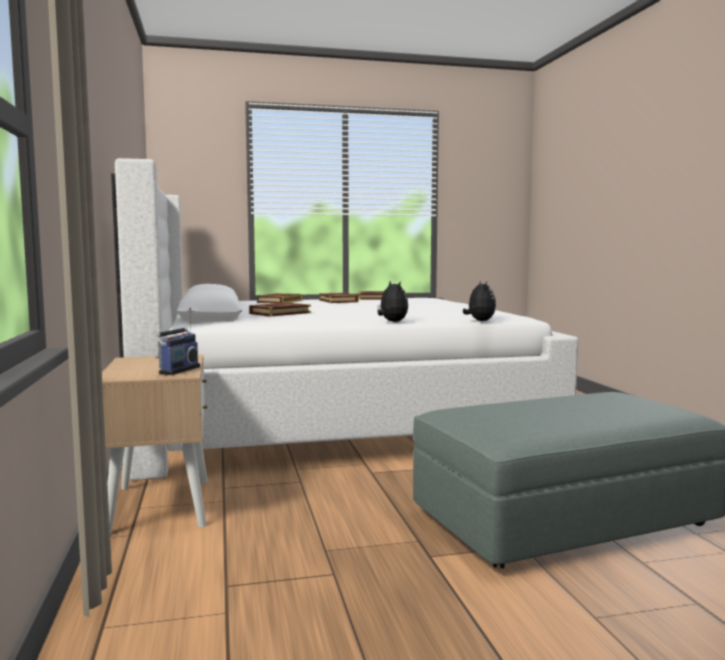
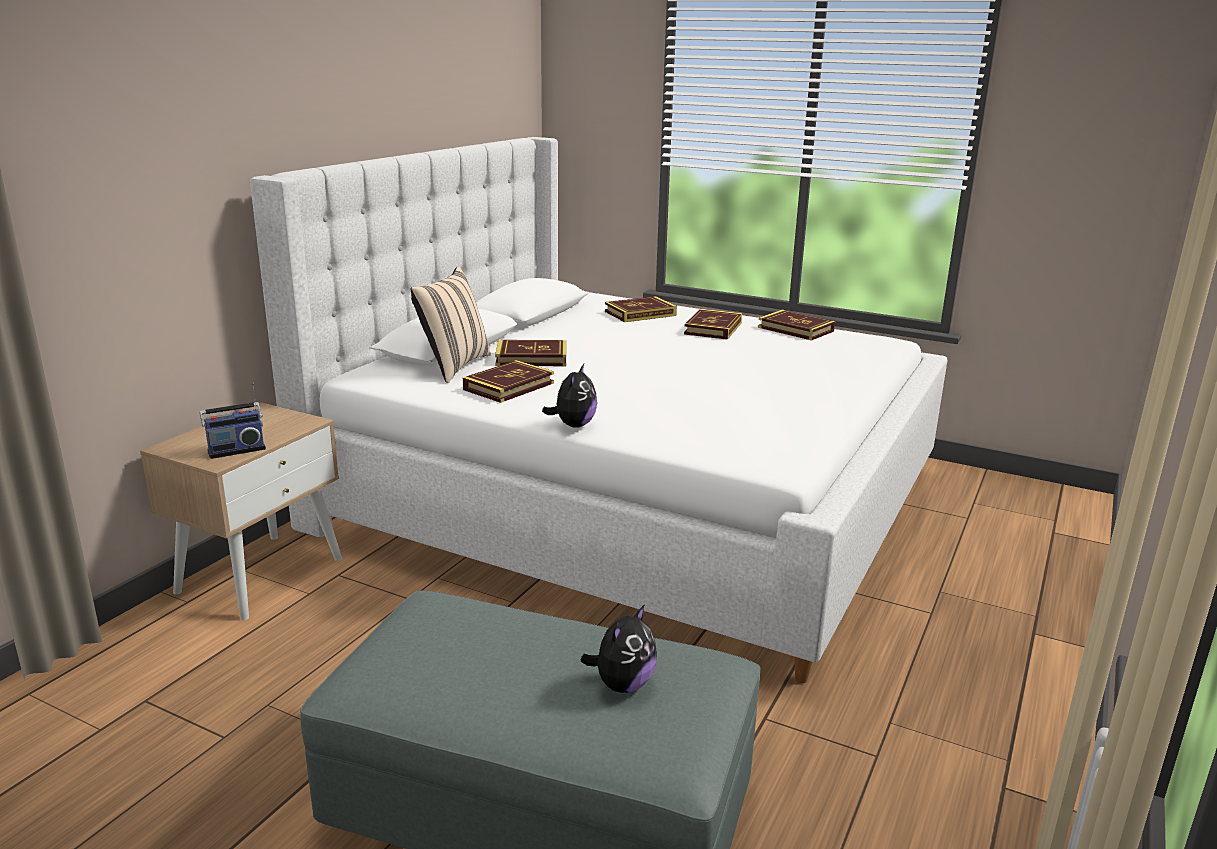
camera: 40 degrees right, 15 degrees up
(243, 319) = (453, 366): none -> beige pillow
(307, 319) = (509, 386): none -> book
(479, 321) = (692, 457): plush toy -> plush toy (622, 684)

